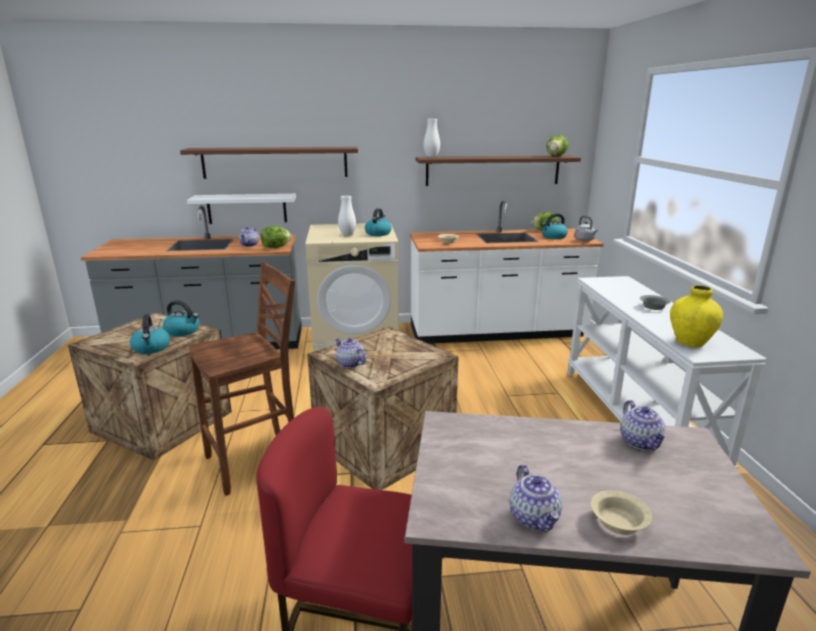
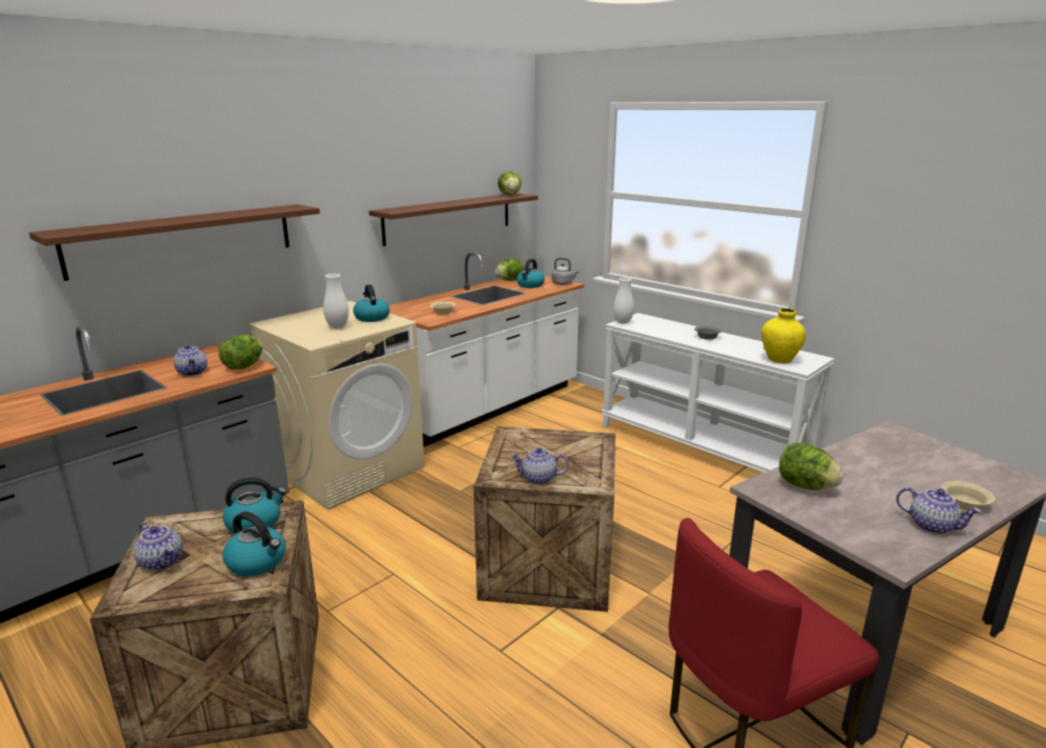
camera: 40 degrees left, 0 degrees up
(247, 208) = (145, 317): white shelf -> none
(257, 462) = (445, 652): brown stool -> none
(431, 157) = (391, 209): white vase -> white vase (622, 322)
(486, 437) = (805, 486): none -> lettuce
(641, 442) = (880, 446): teapot -> teapot (162, 562)

